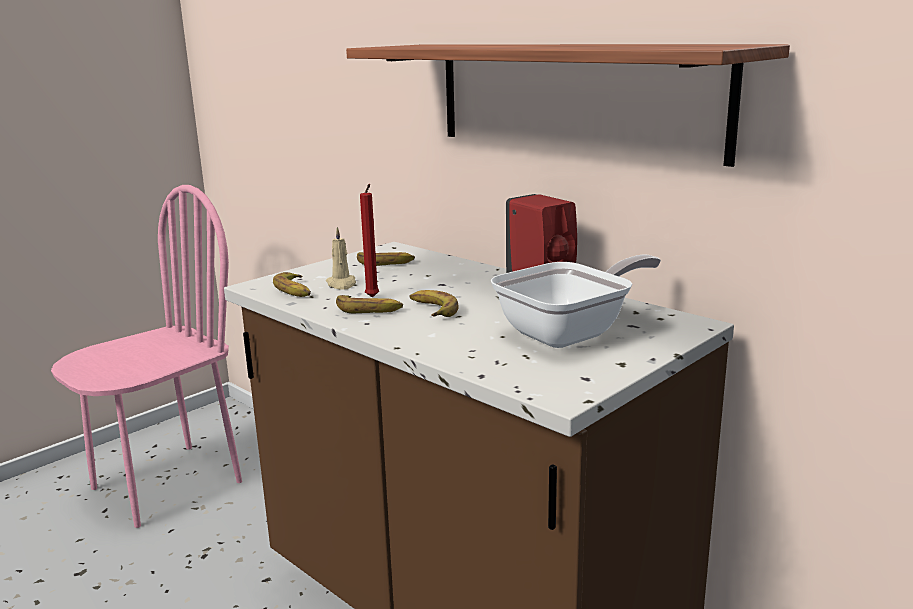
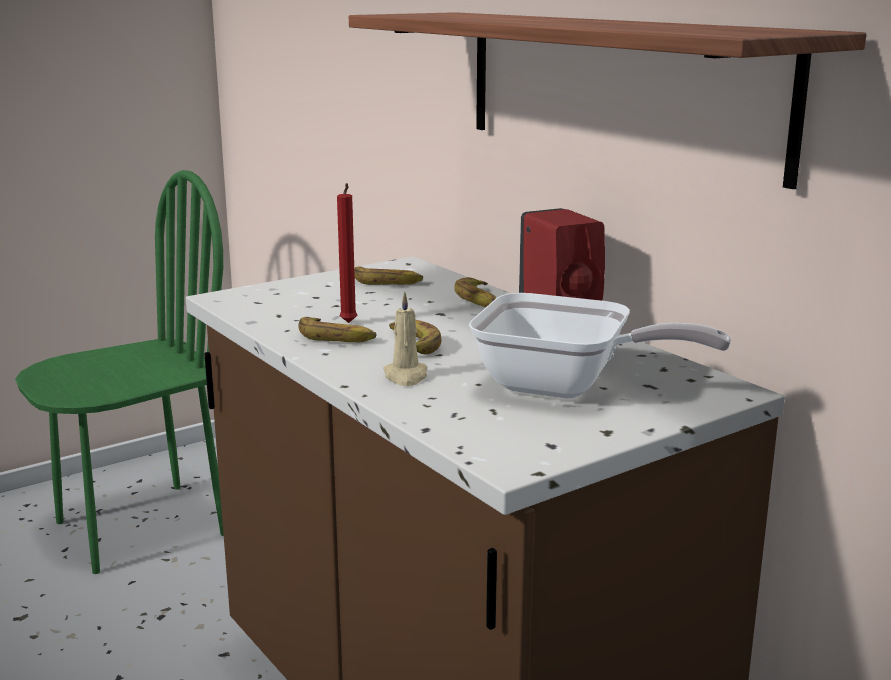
camera: 10 degrees right, 0 degrees up
(166, 484) = (140, 527): pink chair -> green chair
(295, 290) = (263, 307): banana -> banana (479, 300)
(341, 284) = (321, 304): beige candle -> beige candle (406, 376)
(572, 332) = (566, 387): frying pan -> frying pan turned 45 degrees clockwise

